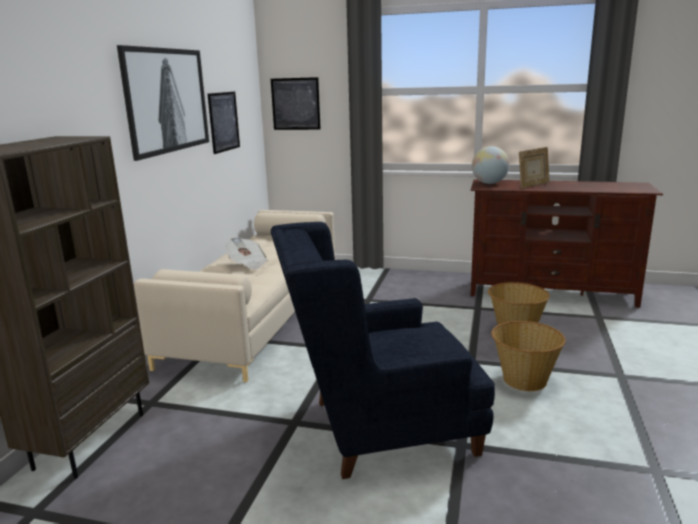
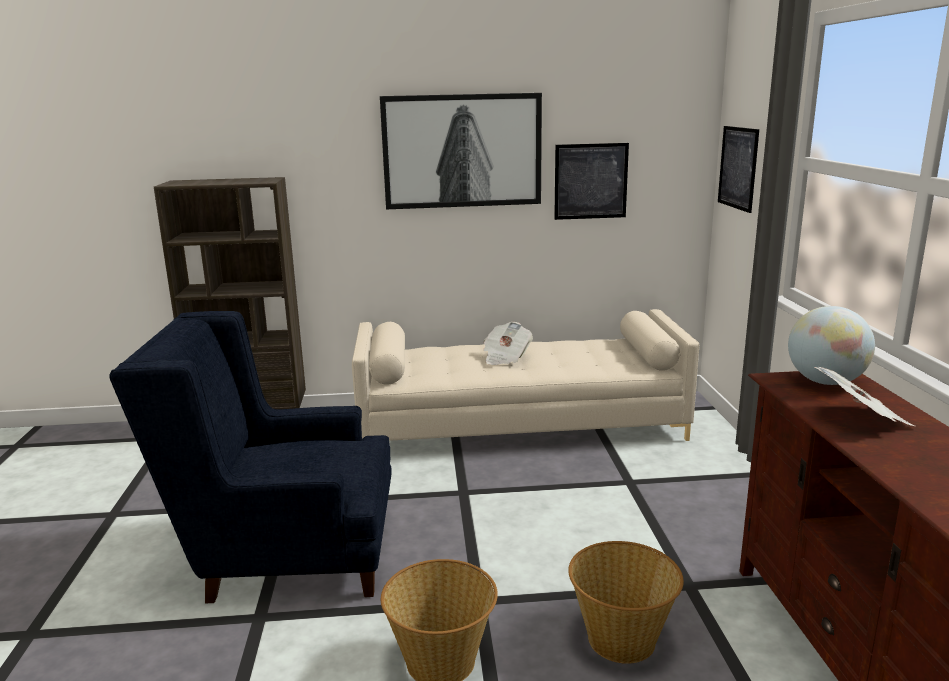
camera: 70 degrees right, 0 degrees up
(378, 429) = (285, 554): blue armchair -> blue armchair turned 60 degrees counterclockwise
(533, 185) = (860, 419): picture frame -> newspaper

